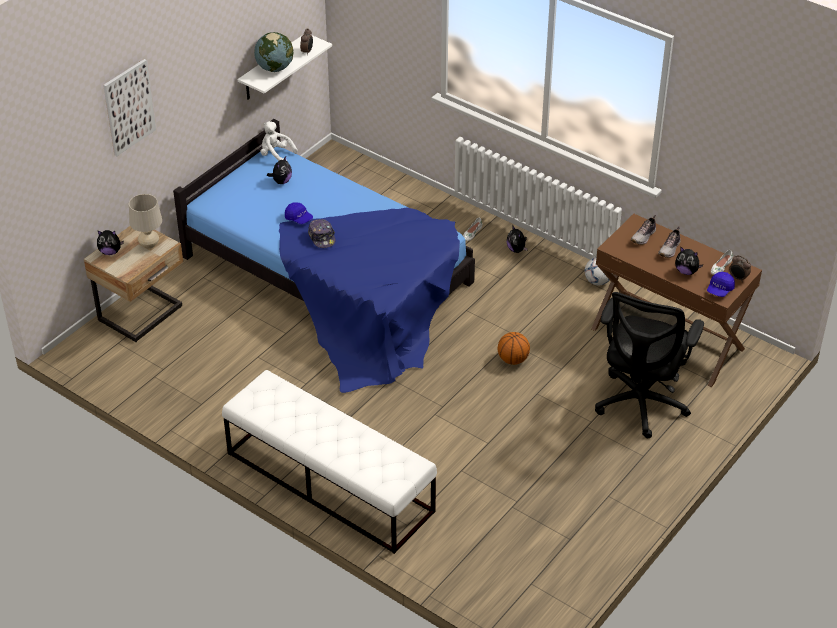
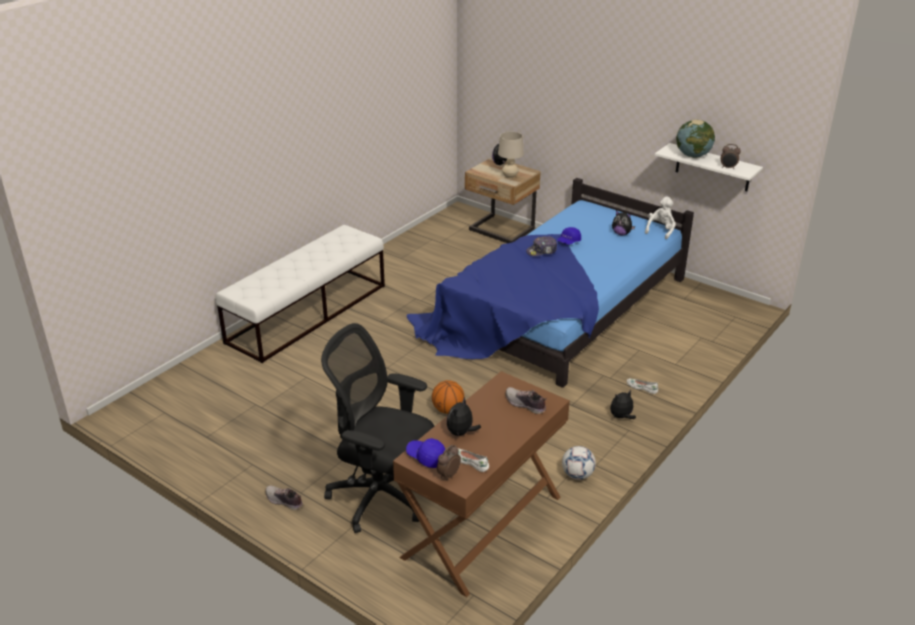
camera: 90 degrees right, 10 degrees down
(129, 107) = (559, 74): picture -> none
(670, 249) = (503, 423): shoe -> shoe (284, 501)

